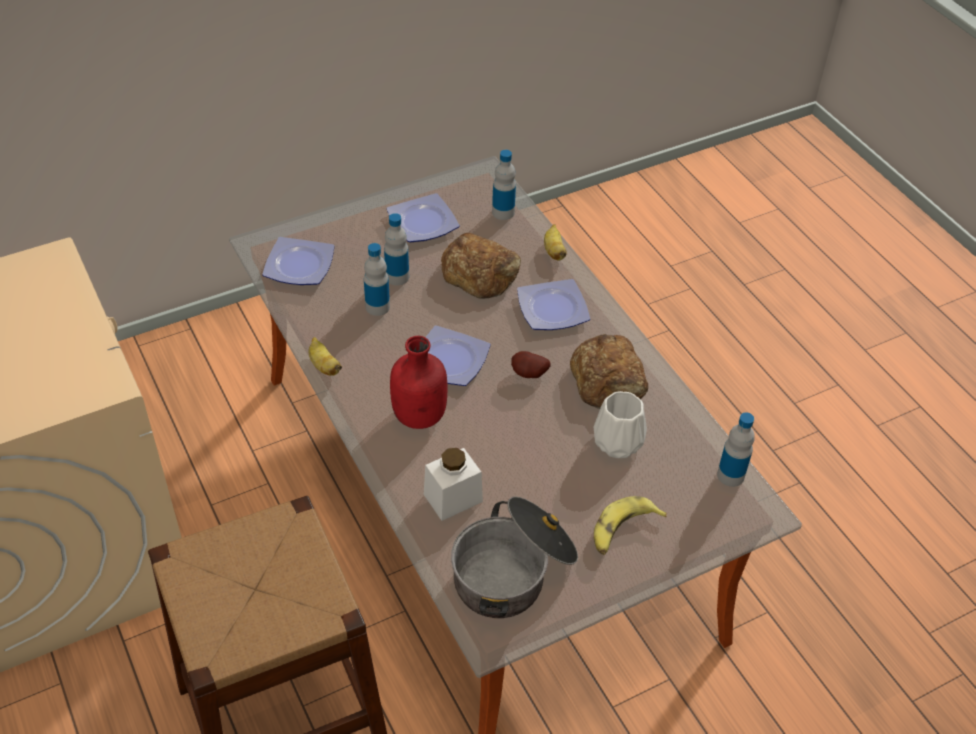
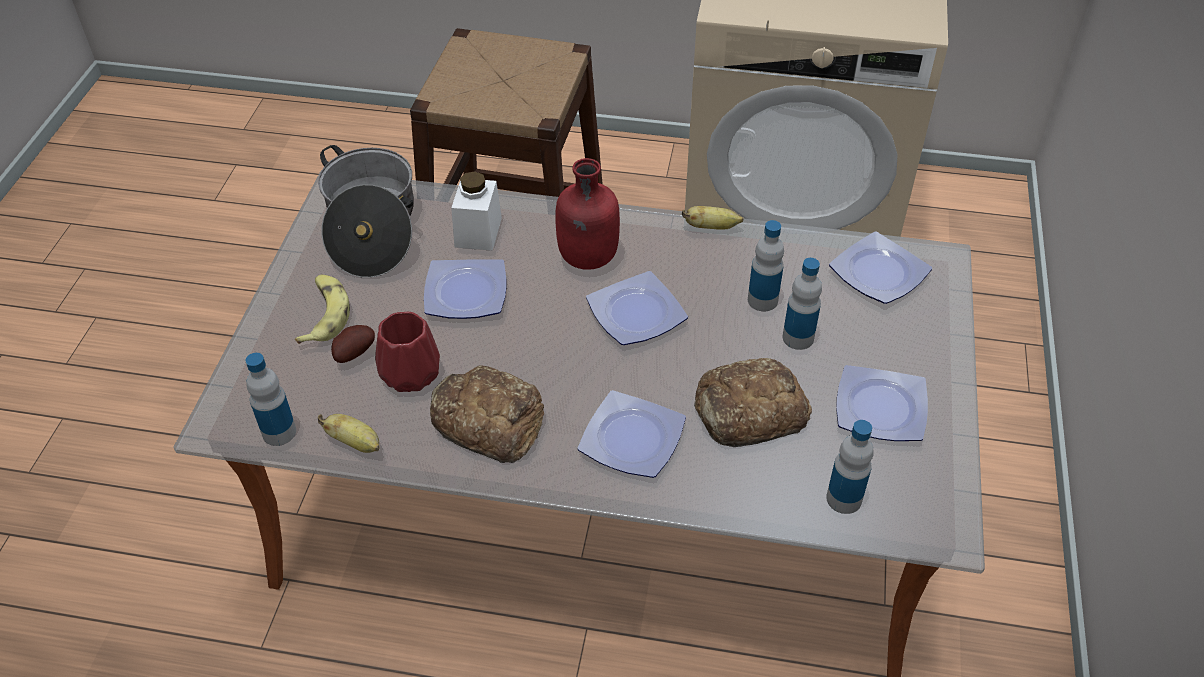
camera: 130 degrees right, 0 degrees up
(522, 462) = (464, 294): none -> plate
(529, 375) = (558, 360): potato -> potato (353, 353)
(554, 251) = (727, 504): banana -> banana (355, 443)
(618, 443) = (409, 374): white vase -> red vase

